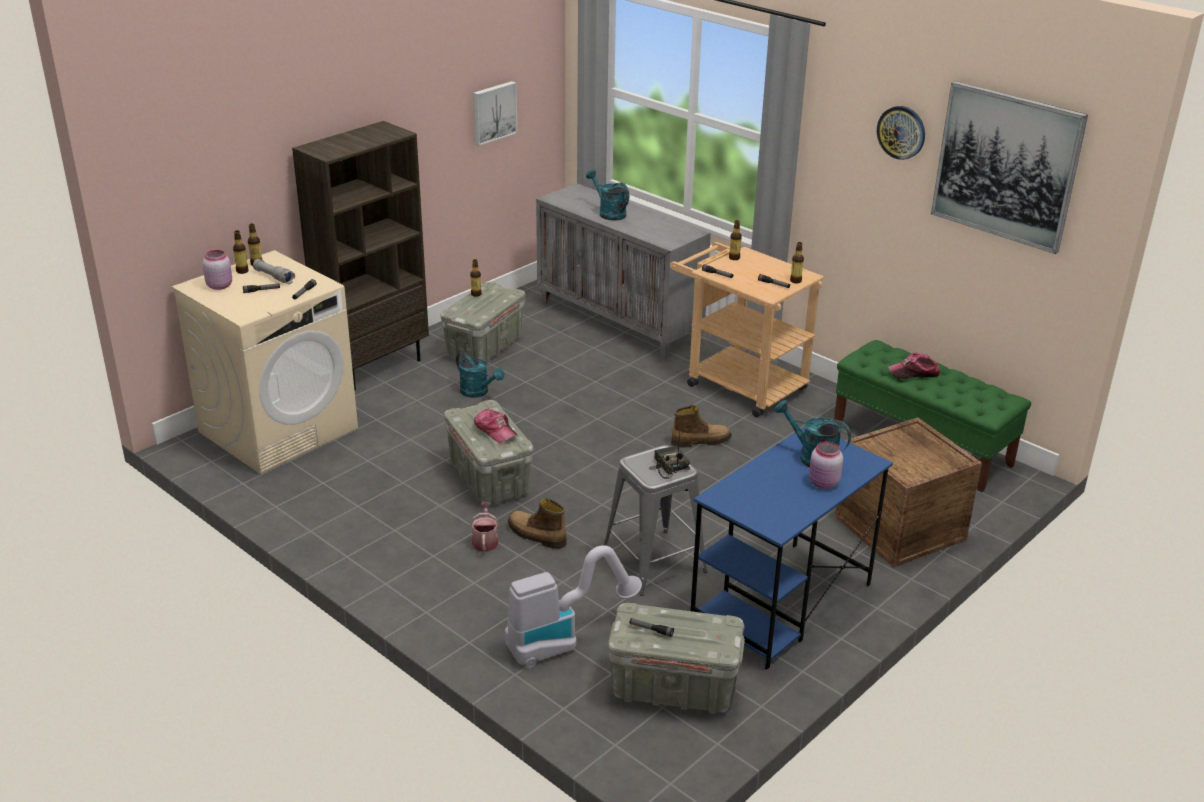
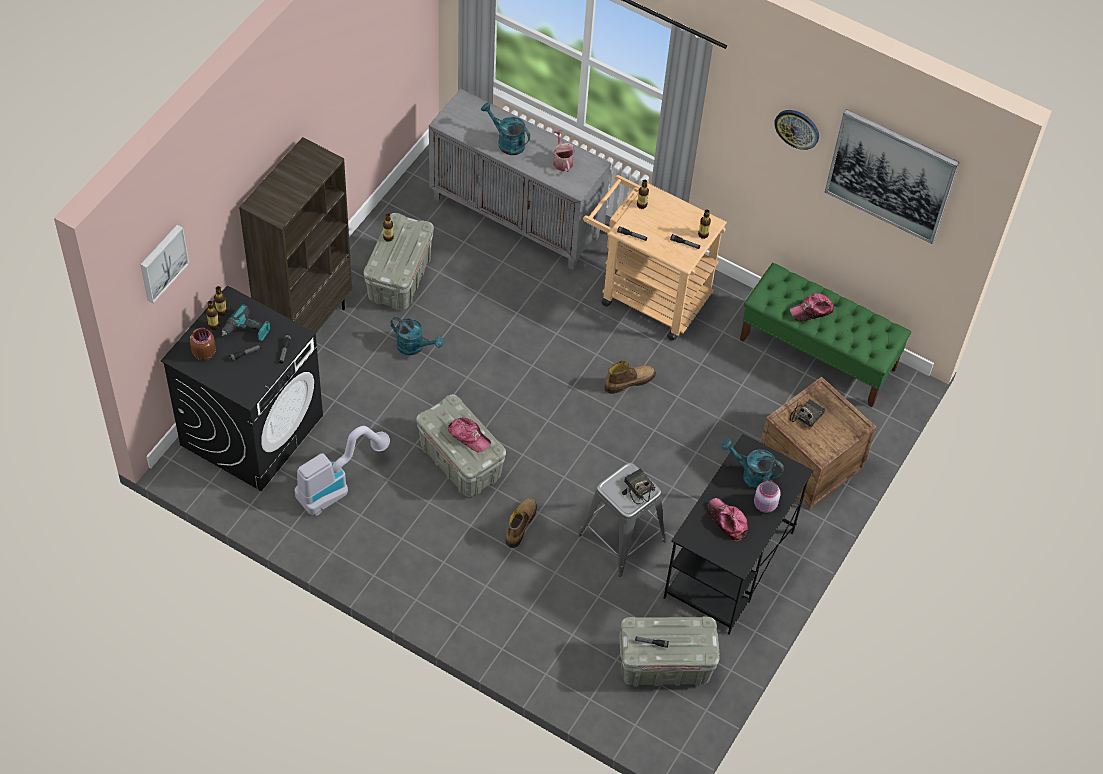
camera: 15 degrees left, 25 degrees up
(219, 285) = (204, 352): pink jar -> brown jar
(274, 277) = (247, 330): grey flashlight -> power drill
(279, 429) = (252, 429): beige washing machine -> black washing machine
(485, 541) = (480, 537): watering can -> watering can (562, 160)
(493, 112) = (382, 61): picture -> picture (162, 262)
(536, 536) = (520, 524): boot -> boot turned 90 degrees clockwise
(564, 639) = (572, 633): vacuum cleaner -> vacuum cleaner (337, 485)
(771, 490) = (727, 521): none -> cap
(781, 604) = (728, 565): blue desk -> black desk
(894, 445) = (806, 415): none -> radio

